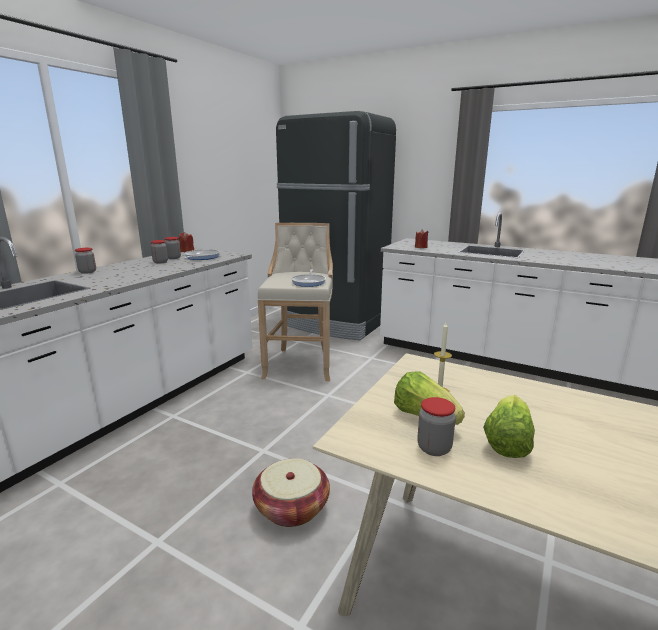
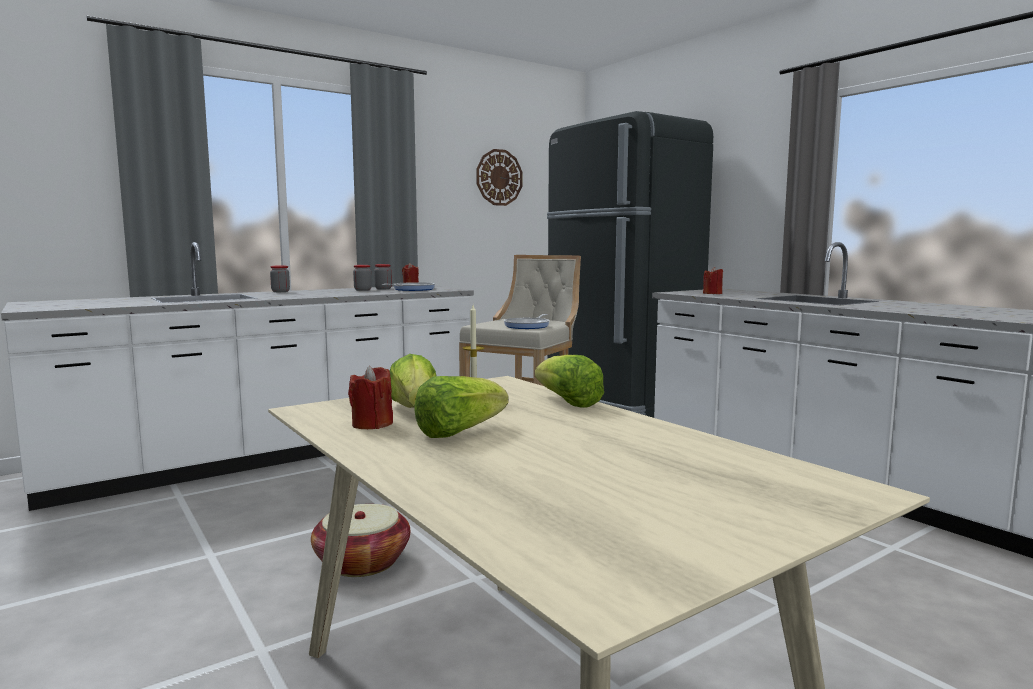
camera: 25 degrees right, 10 degrees down
(230, 152) = (499, 177): none -> wall clock
(434, 448) = (372, 424): jar -> red candle
(502, 382) = (567, 402): none -> lettuce

